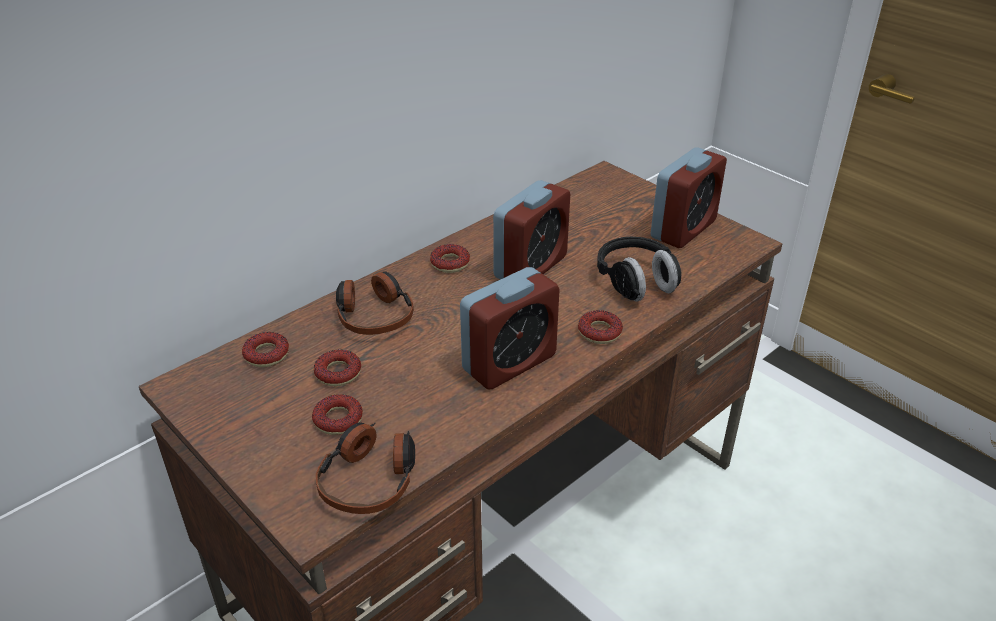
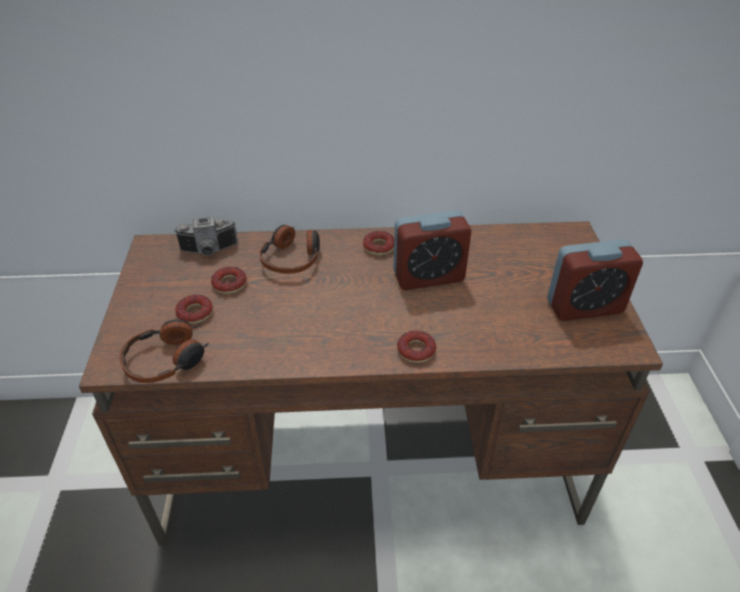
camera: 40 degrees right, 5 degrees up
(267, 355) = (209, 251): donut -> camera
(509, 363) = (330, 336): alarm clock -> none
(636, 282) = (490, 328): black headphones -> none

